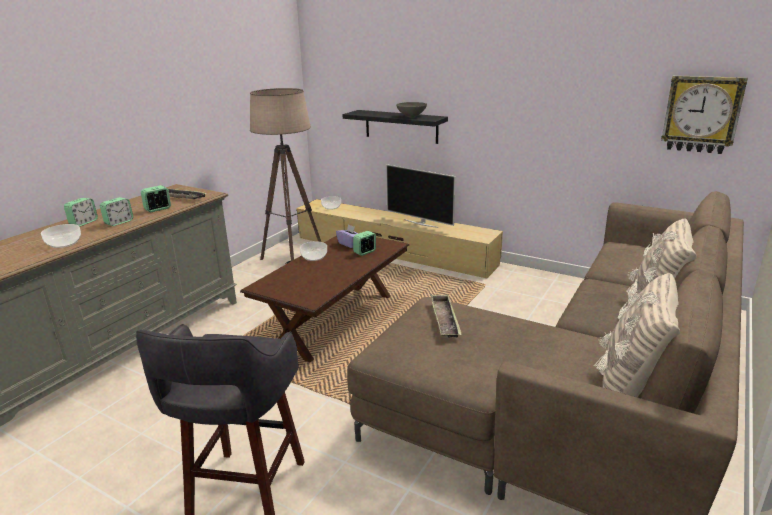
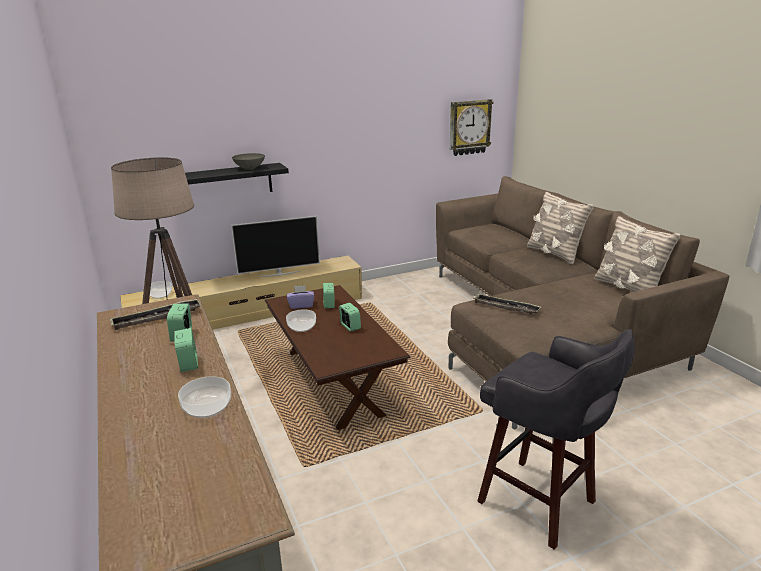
camera: 55 degrees left, 0 degrees up
(83, 223) = (143, 387): alarm clock -> alarm clock (350, 327)

